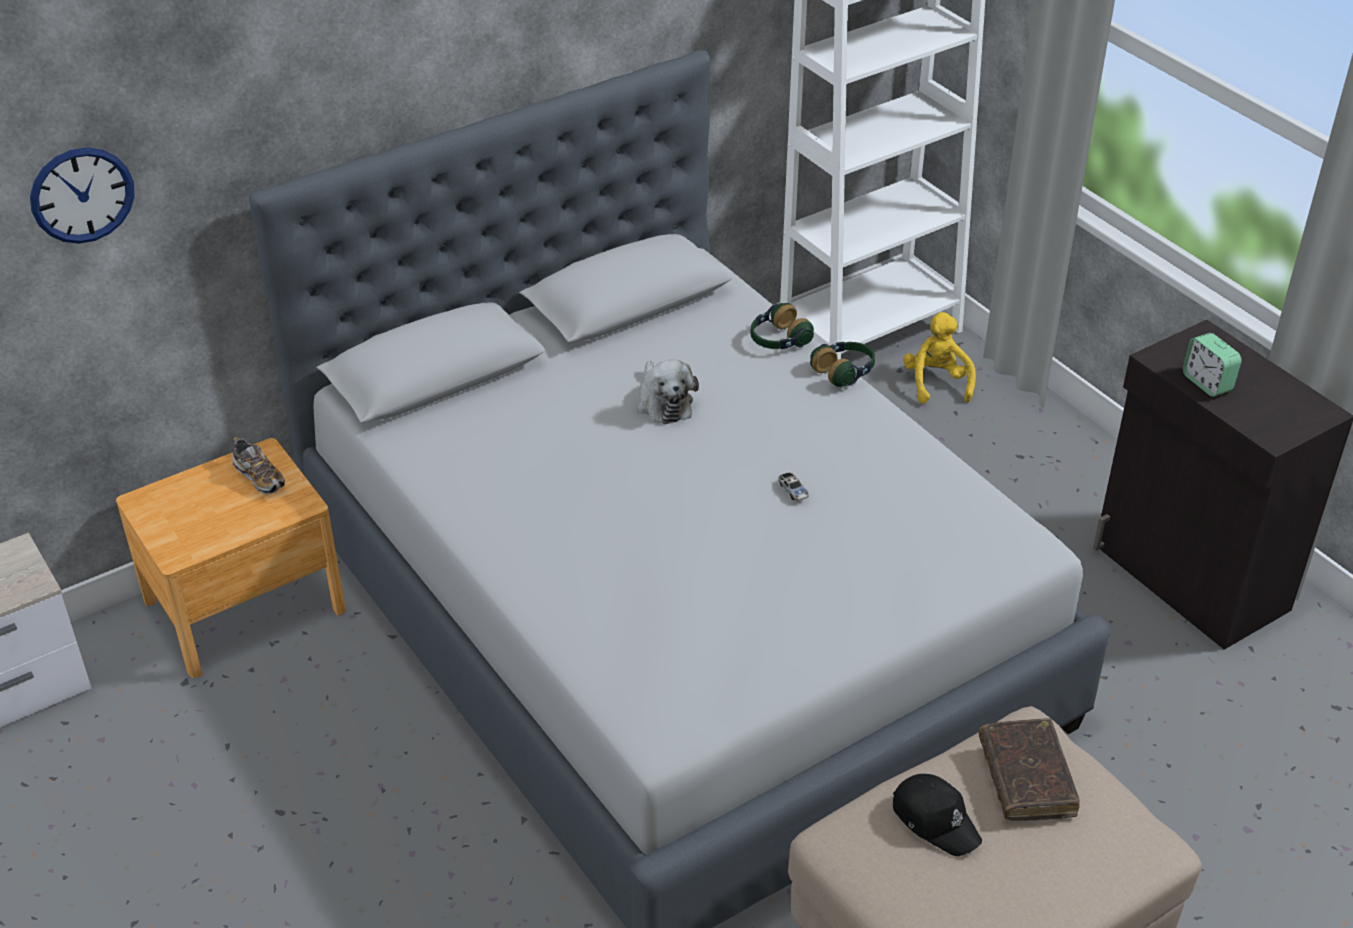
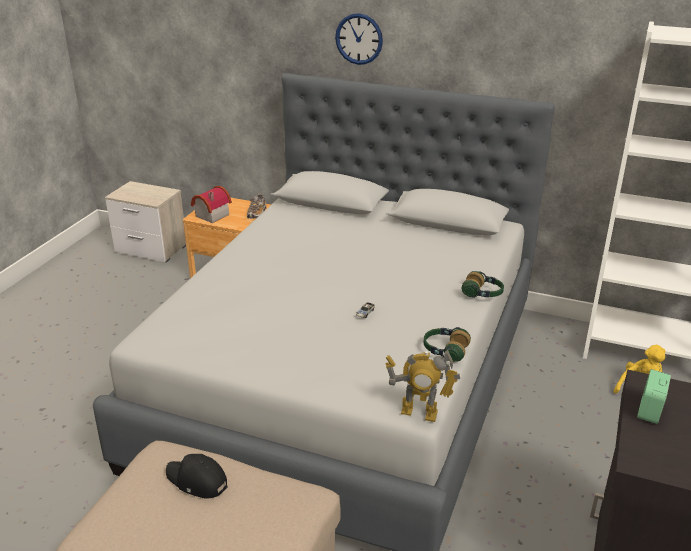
camera: 55 degrees right, 10 degrees down
(82, 195) = (222, 44): wall clock -> wall clock (359, 39)
(193, 534) = (210, 215): none -> toy house
(663, 402) = (386, 256): plush toy -> none
(778, 340) = (479, 267): headphones -> headphones (445, 351)
(936, 819) = (197, 481): black cap -> black cap turned 105 degrees clockwise
(1026, 778) = (258, 506): brown book -> none
(1039, 548) = (419, 412): none -> toy robot

